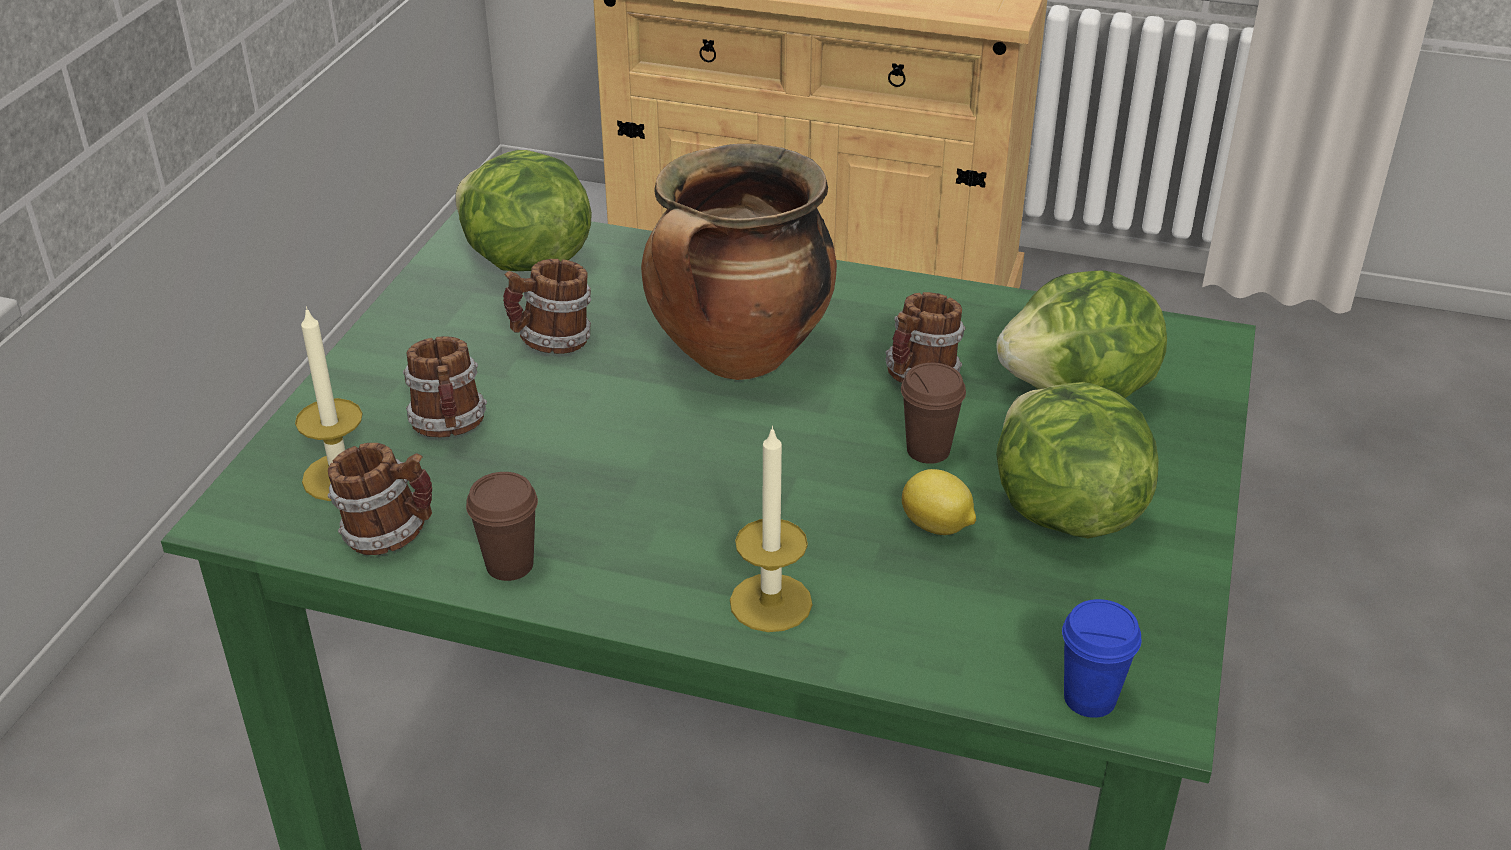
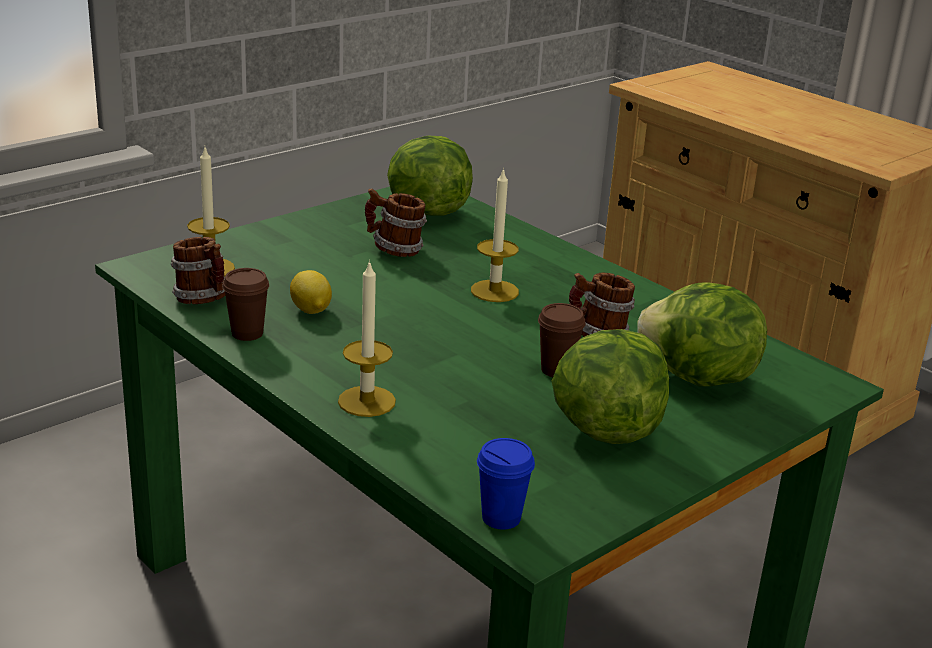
camera: 30 degrees right, 10 degrees down
(450, 426) = (292, 267): mug -> none
(738, 359) = (494, 291): cooking pot -> candle
(937, 527) = (513, 406): lemon -> lemon (311, 311)

